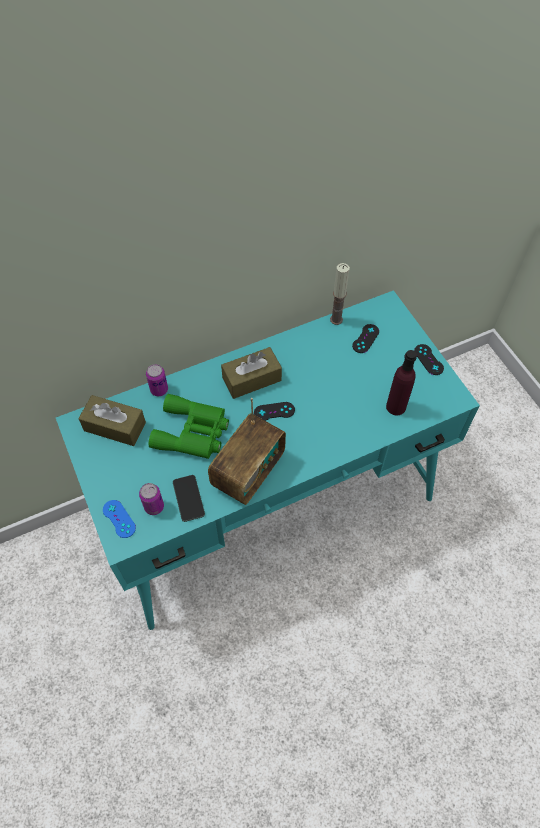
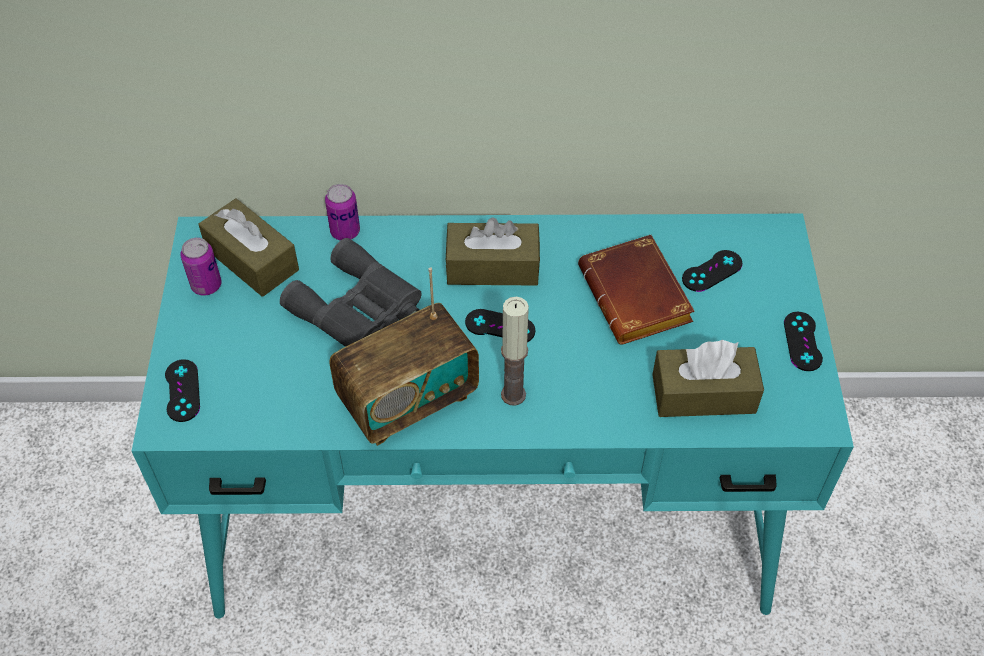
camera: 25 degrees right, 5 degrees down
(119, 519) = (182, 390): blue game controller -> black game controller
(154, 507) = (241, 394): can -> can (206, 285)
(188, 498) = (297, 402): phone -> none
(193, 432) = (359, 311): green binoculars -> grey binoculars
(336, 319) = (679, 225): candle -> candle (513, 394)
(337, 367) = (638, 298): none -> brown book
(396, 407) = (703, 394): purple bottle -> brown tissue box

